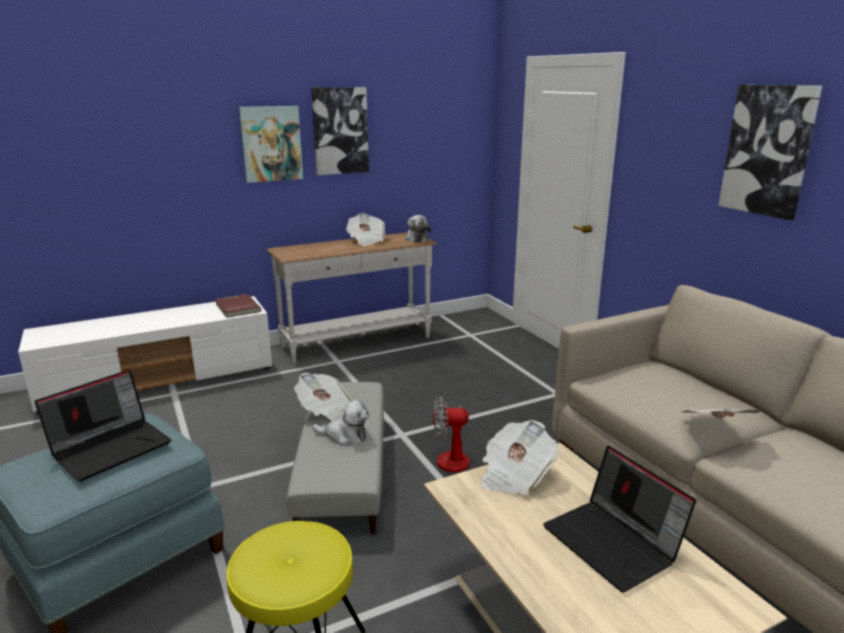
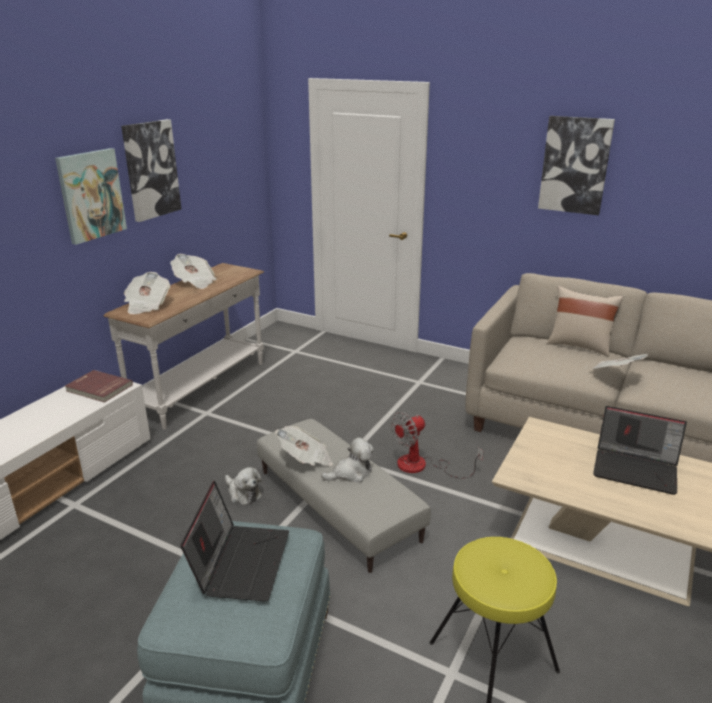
camera: 35 degrees left, 5 degrees up
(416, 239) = (240, 270): plush toy -> plush toy (243, 493)
(514, 475) = (535, 450): newspaper -> newspaper (147, 305)
(715, 389) = (579, 346): none -> beige pillow

